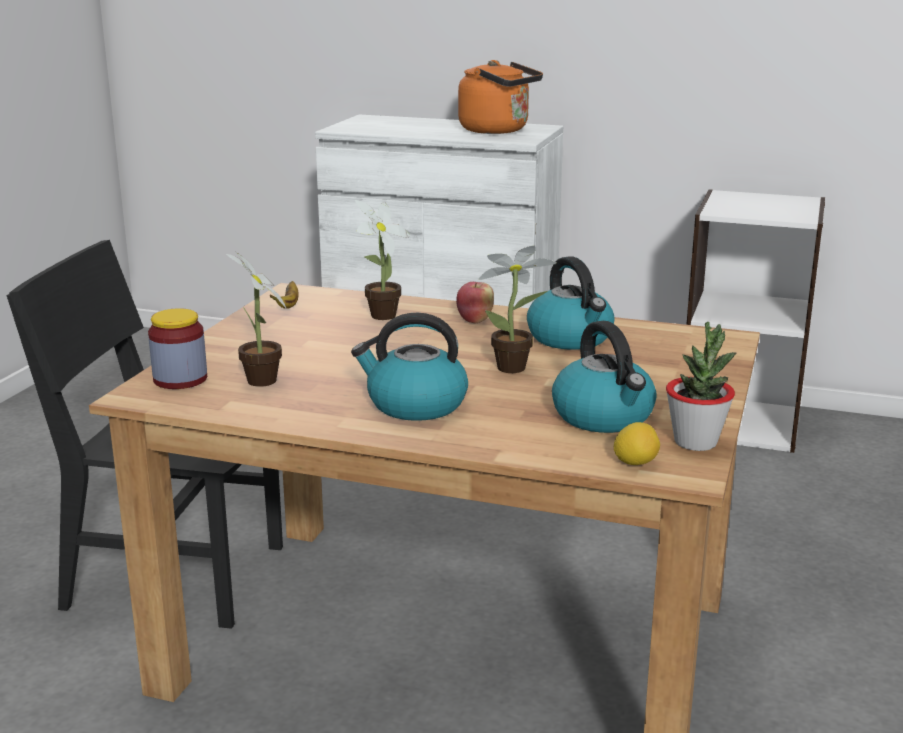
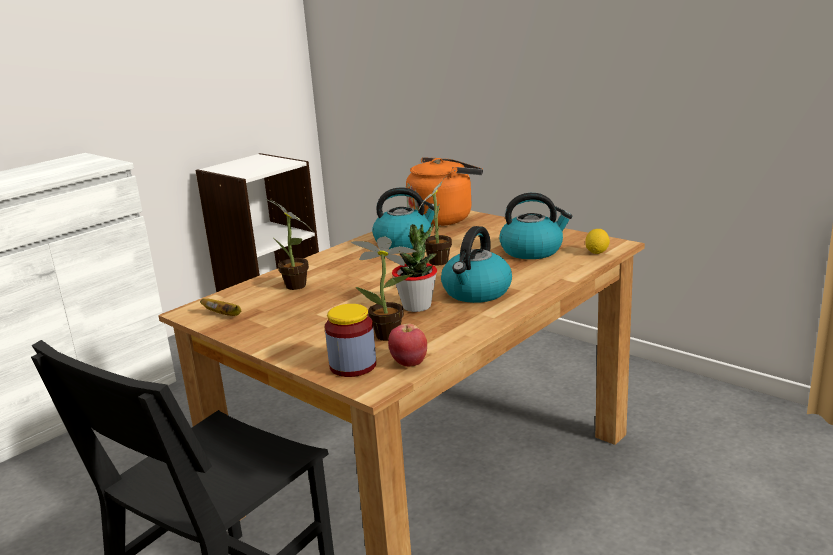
camera: 65 degrees left, 0 degrees up
(474, 320) = (340, 261): apple -> apple (409, 363)
(498, 130) = (63, 166): orange kettle -> orange kettle (443, 218)
(696, 442) = (579, 238): potted plant -> potted plant (417, 306)

